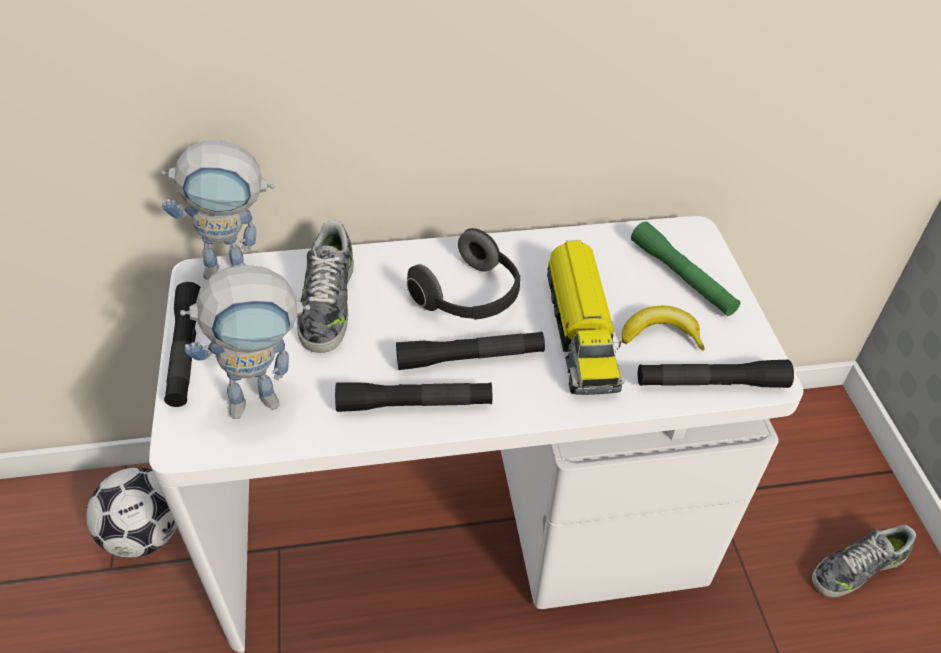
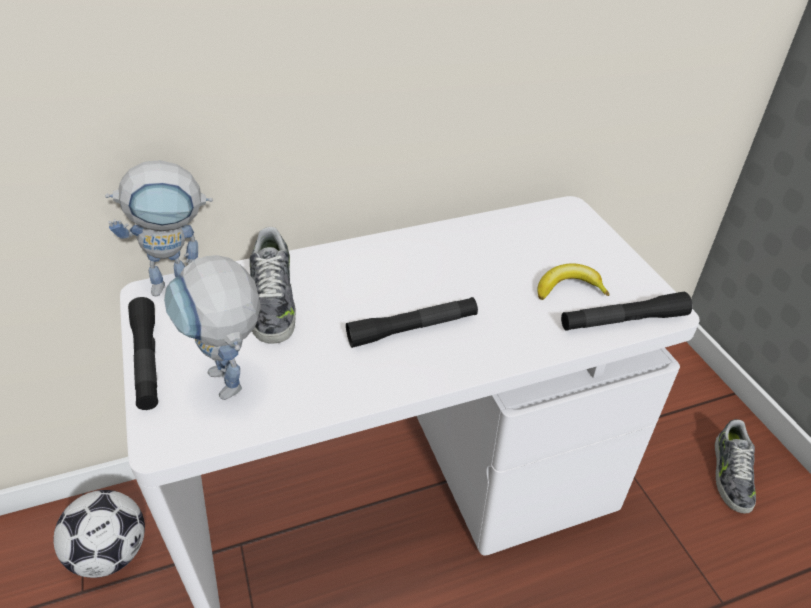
camera: 10 degrees left, 5 degrees down
(267, 397) = (234, 389): toy robot -> toy robot turned 90 degrees clockwise
(414, 404) = (373, 374): black flashlight -> none
(470, 297) = (398, 280): headphones -> none
(580, 331) = (501, 295): toy truck -> none
(682, 277) = (571, 242): green flashlight -> none
(856, 567) = (730, 474): shoe -> shoe turned 45 degrees counterclockwise

